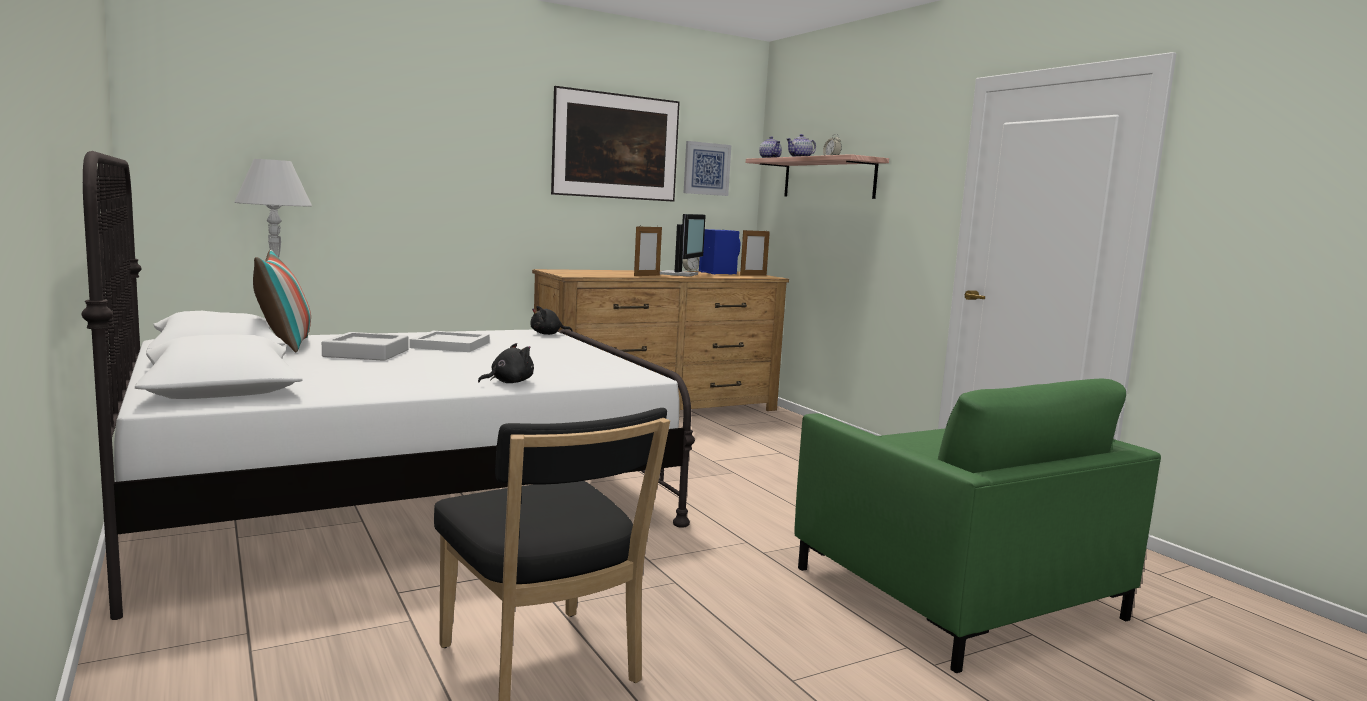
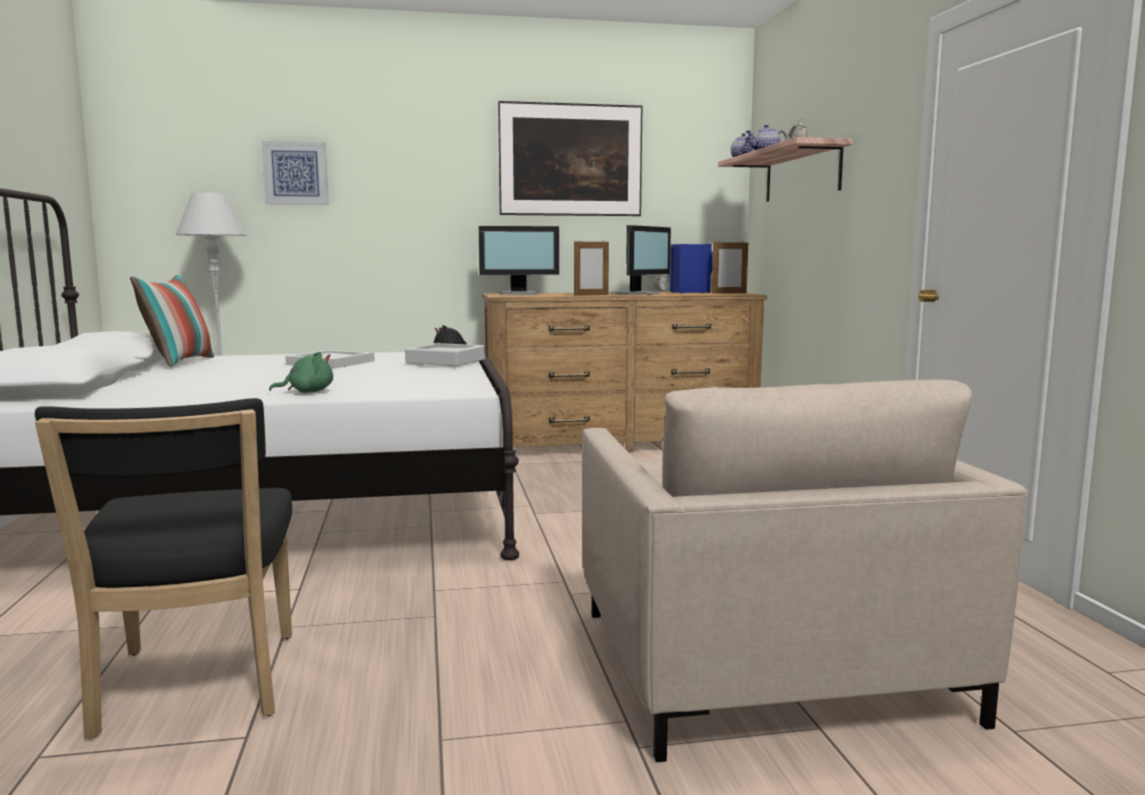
camera: 20 degrees right, 0 degrees up
(366, 353) = (235, 368): grey tray -> grey tray (446, 361)
(509, 382) = (307, 392): black plush toy -> green plush toy
(575, 272) = (519, 294): none -> monitor
(706, 169) = (680, 178): picture -> picture (295, 173)
(954, 593) = (762, 663): green armchair -> beige armchair

